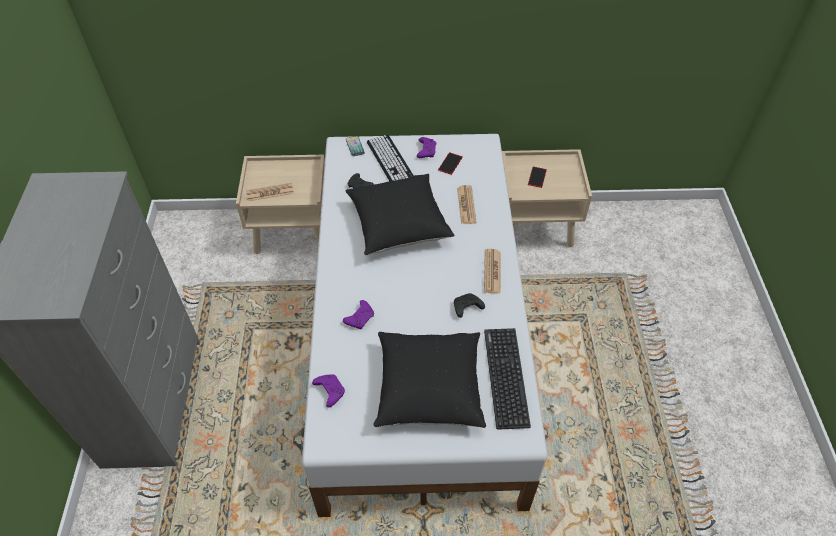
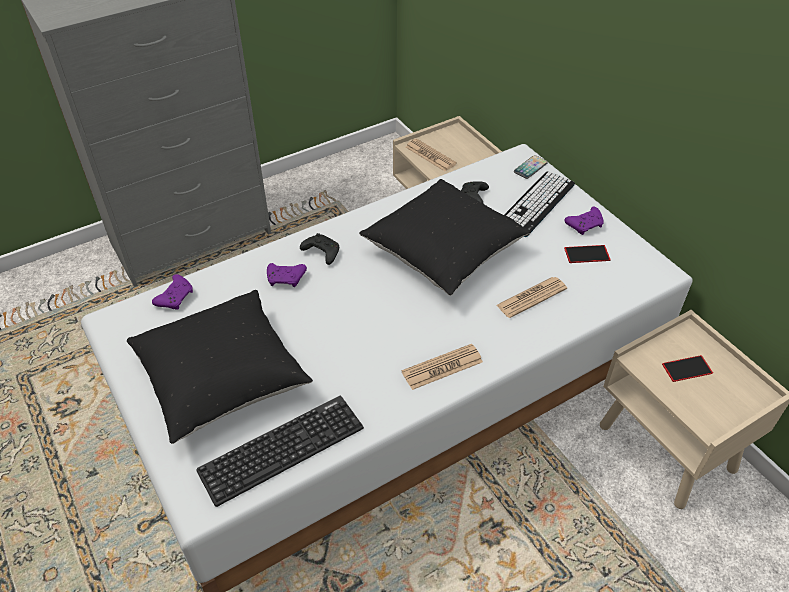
camera: 60 degrees right, 5 degrees down
(466, 308) = (364, 365): black game controller -> black game controller (321, 253)

